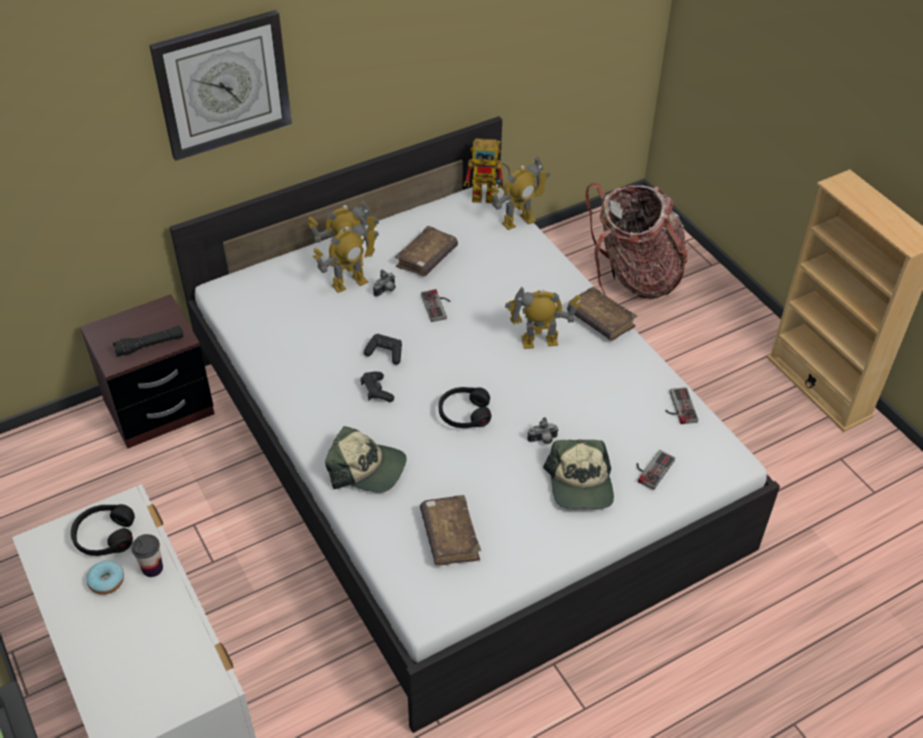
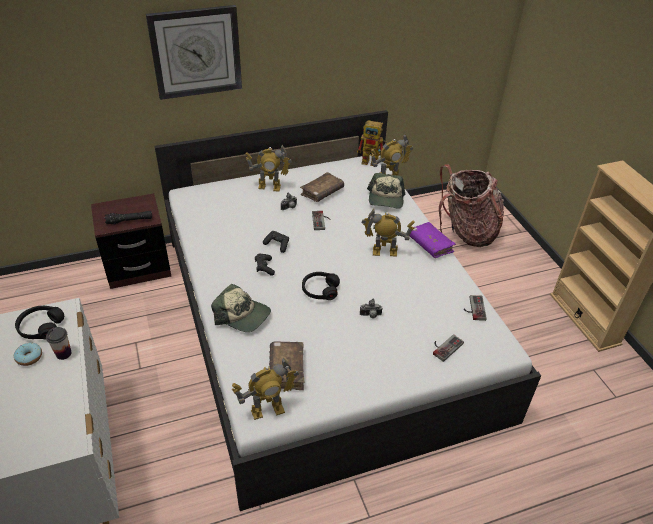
camera: 10 degrees right, 5 degrees down
(349, 283) = (267, 200): toy robot -> toy robot (267, 410)
(580, 484) = (390, 349): cap -> cap (386, 198)
(600, 320) = (430, 245): brown book -> purple book

